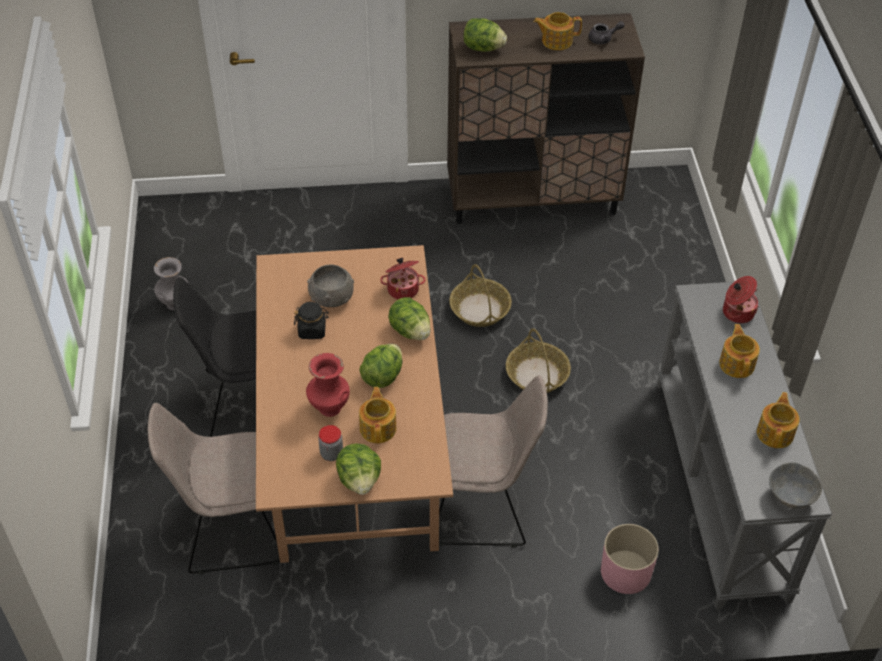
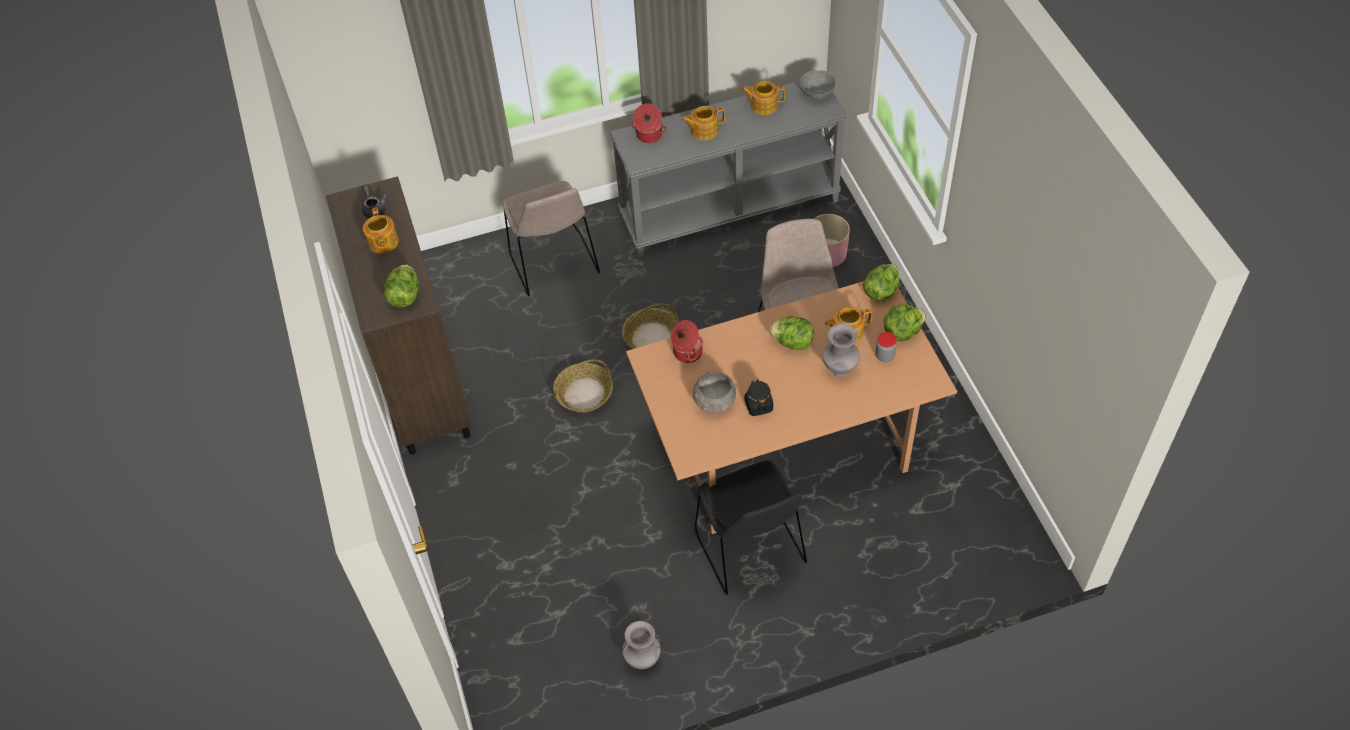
camera: 100 degrees left, 5 degrees up
(229, 527) = (889, 519): beige chair -> beige chair (554, 264)
(329, 408) = (839, 370): red vase -> grey vase
(410, 331) = (735, 335): lettuce -> lettuce (881, 291)

